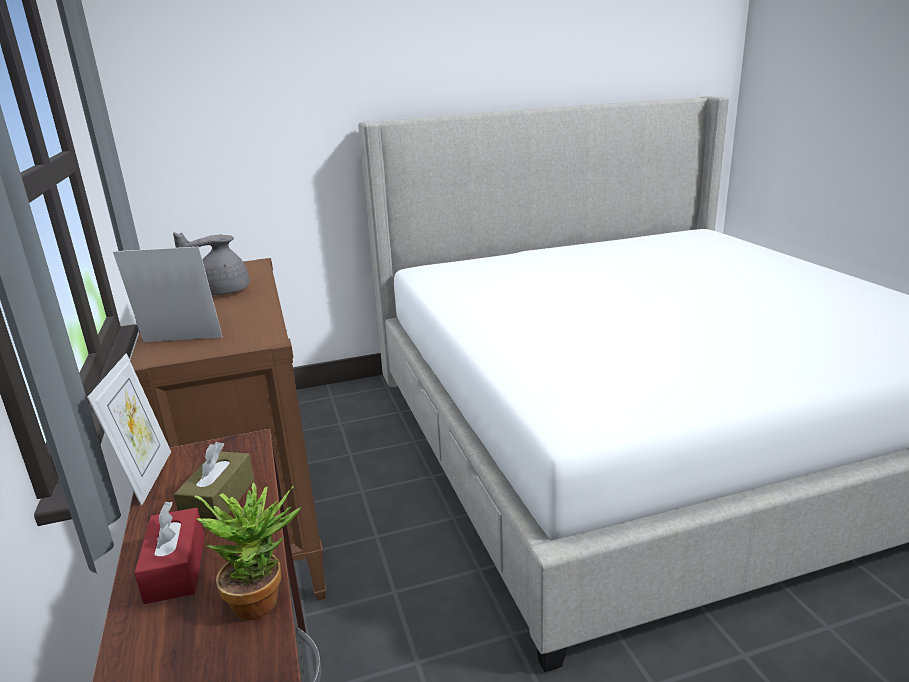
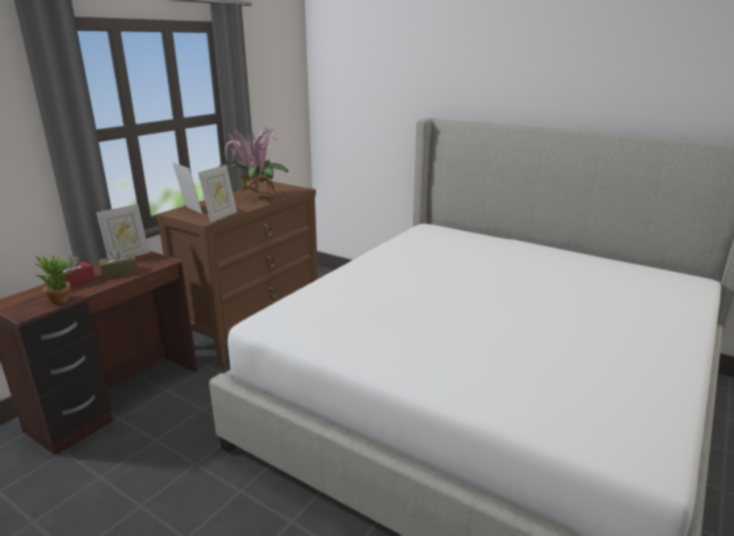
camera: 50 degrees right, 0 degrees up
(221, 292) = (255, 197): grey teapot -> potted plant
(265, 327) = (221, 216): none -> picture frame

